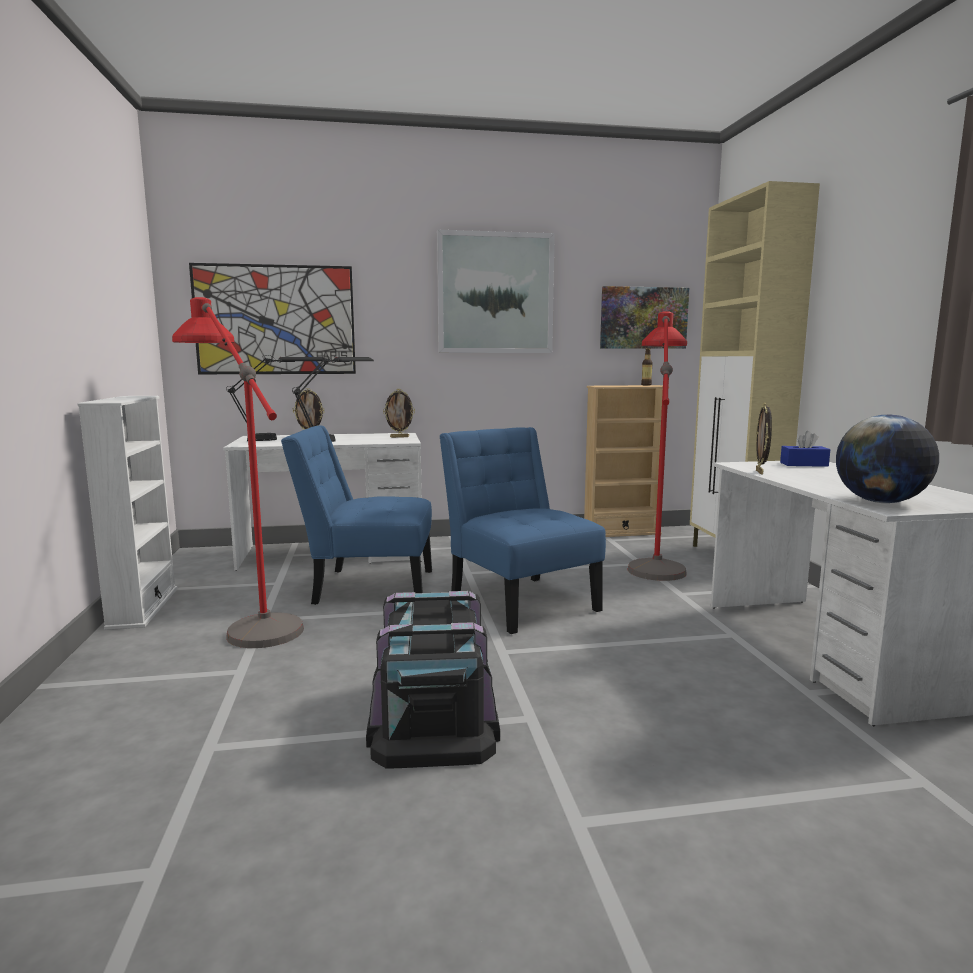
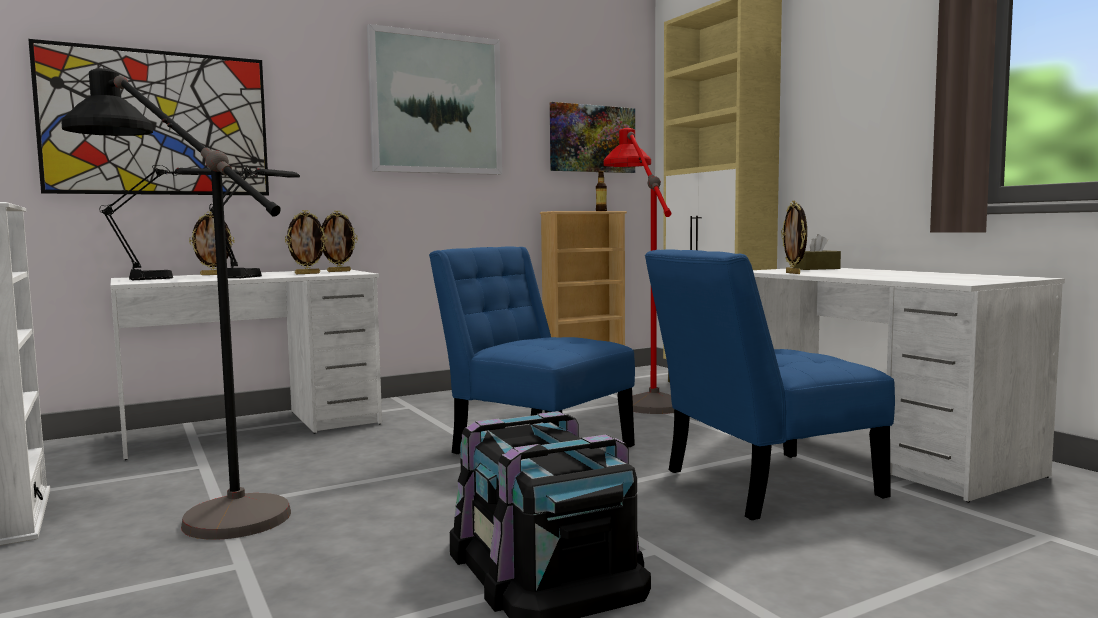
camera: 20 degrees left, 5 degrees down
(247, 616) = (193, 505): red floor lamp -> black floor lamp
(367, 586) = (333, 456): blue chair -> blue chair (761, 485)
(371, 439) = (307, 273): none -> picture frame
(804, 464) = (816, 268): blue tissue box -> brown tissue box
(880, 502) = (943, 280): globe -> none

